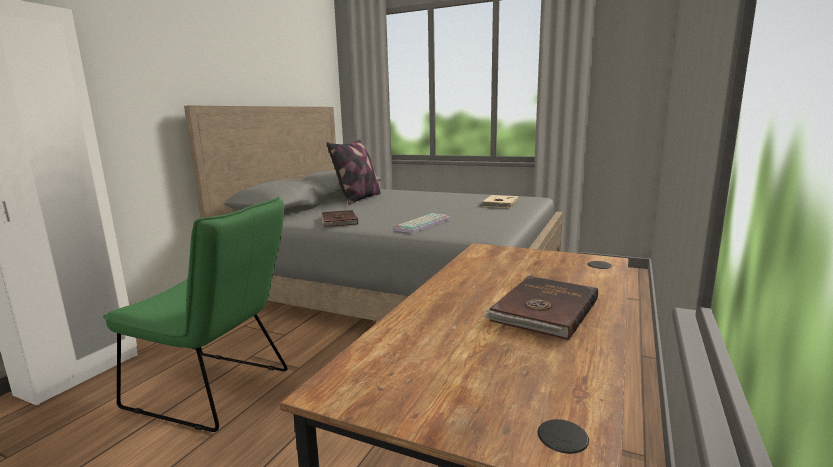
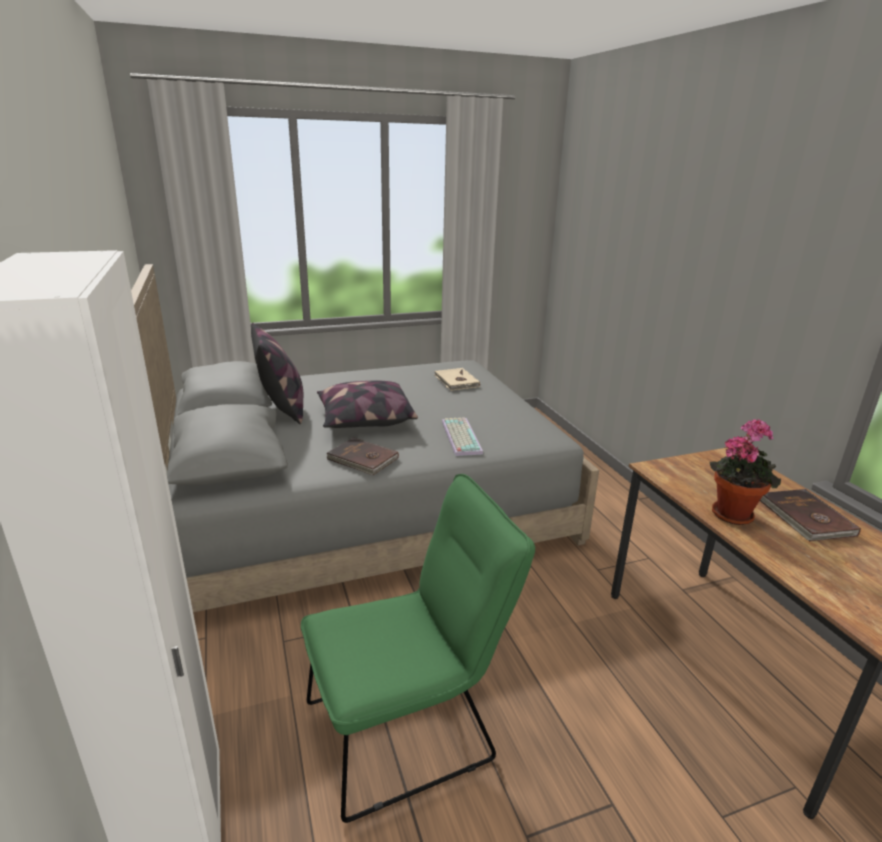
camera: 45 degrees left, 10 degrees up
(387, 208) = (364, 420): none -> pillow
(470, 284) = (733, 513): none -> potted plant

